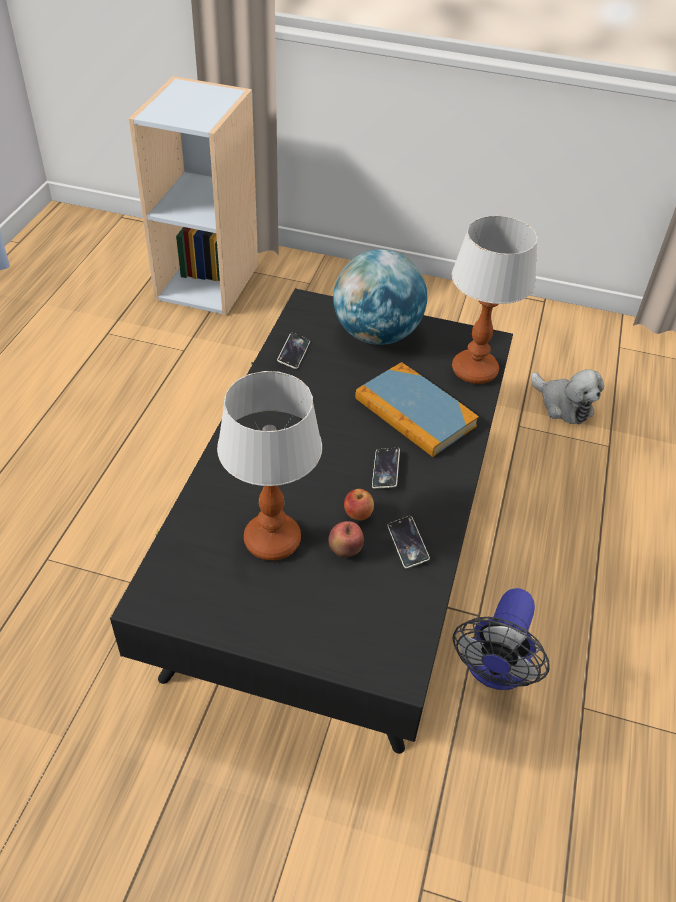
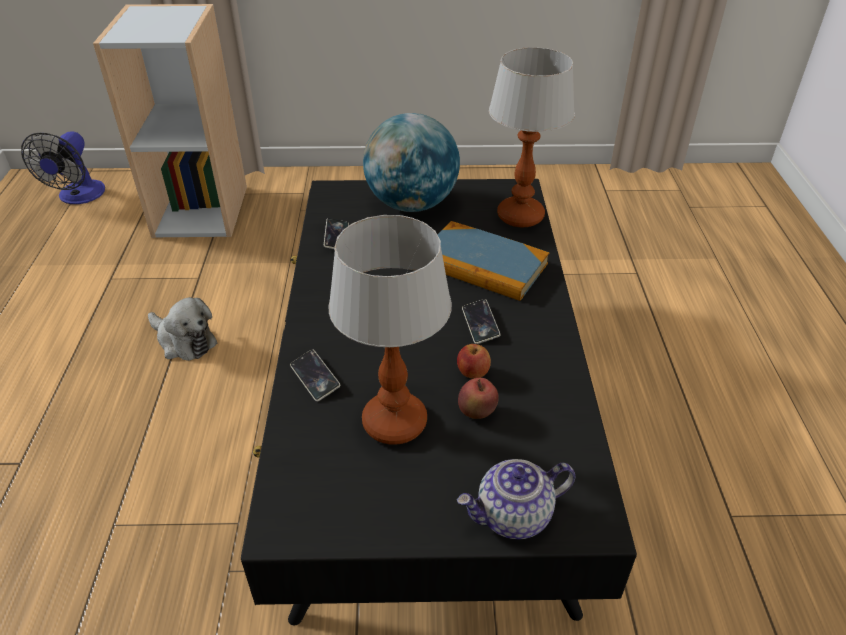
camera: 15 degrees left, 5 degrees down
(334, 647) = (513, 516): none -> teapot
(407, 544) = (537, 389): phone -> phone (315, 378)
(495, 670) = (633, 504): fan -> fan (78, 197)
(563, 405) = (581, 247): plush toy -> plush toy (184, 341)

